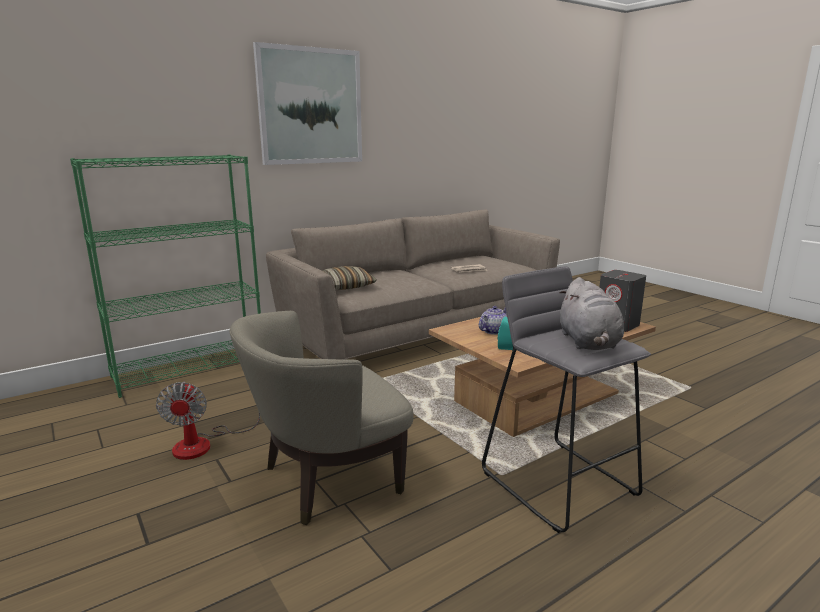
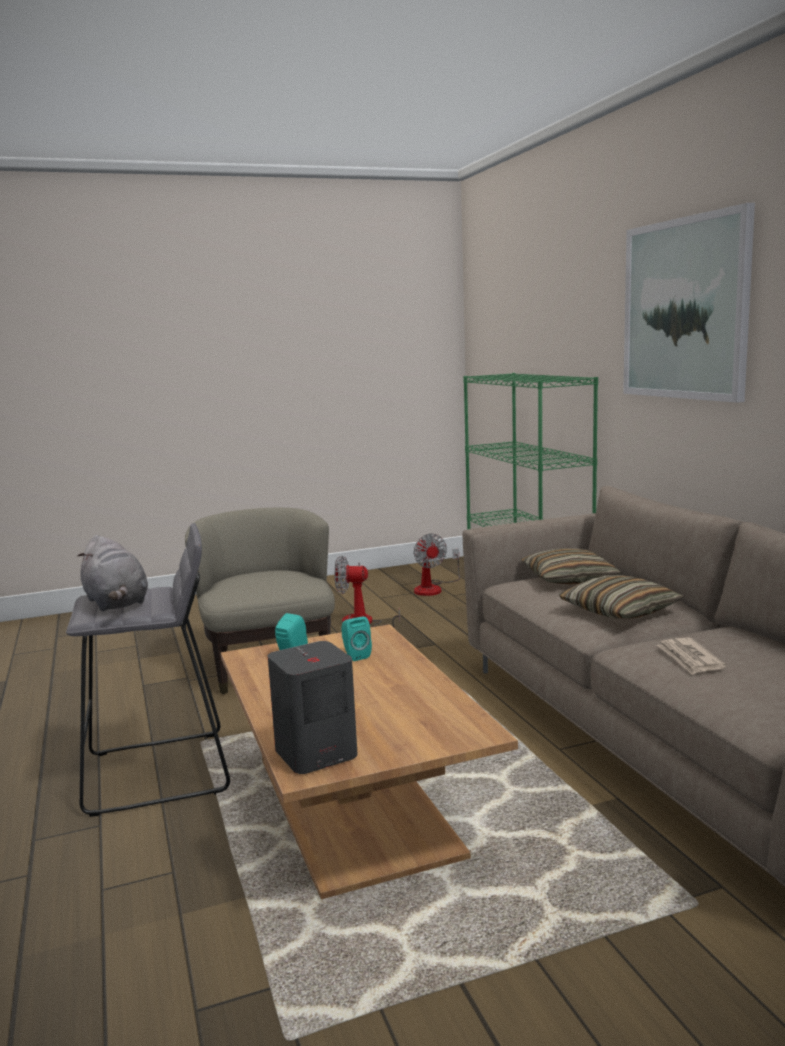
camera: 105 degrees right, 5 degrees down
(89, 418) = (433, 588): none -> fan
(406, 278) = (619, 611): none -> pillow
(493, 331) = (355, 655): teapot -> turquoise speaker
(588, 343) = (116, 603): grey plush toy -> grey plush toy turned 135 degrees counterclockwise

